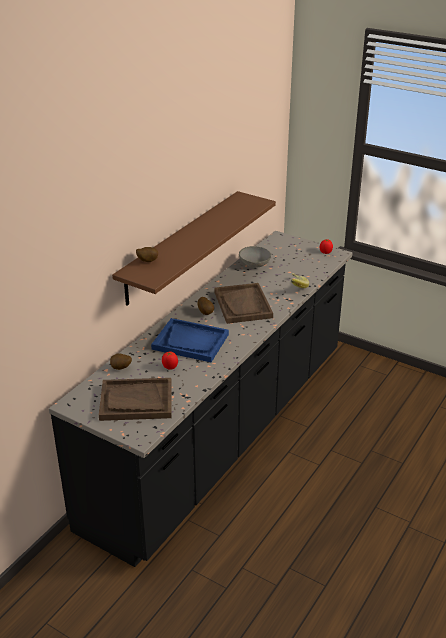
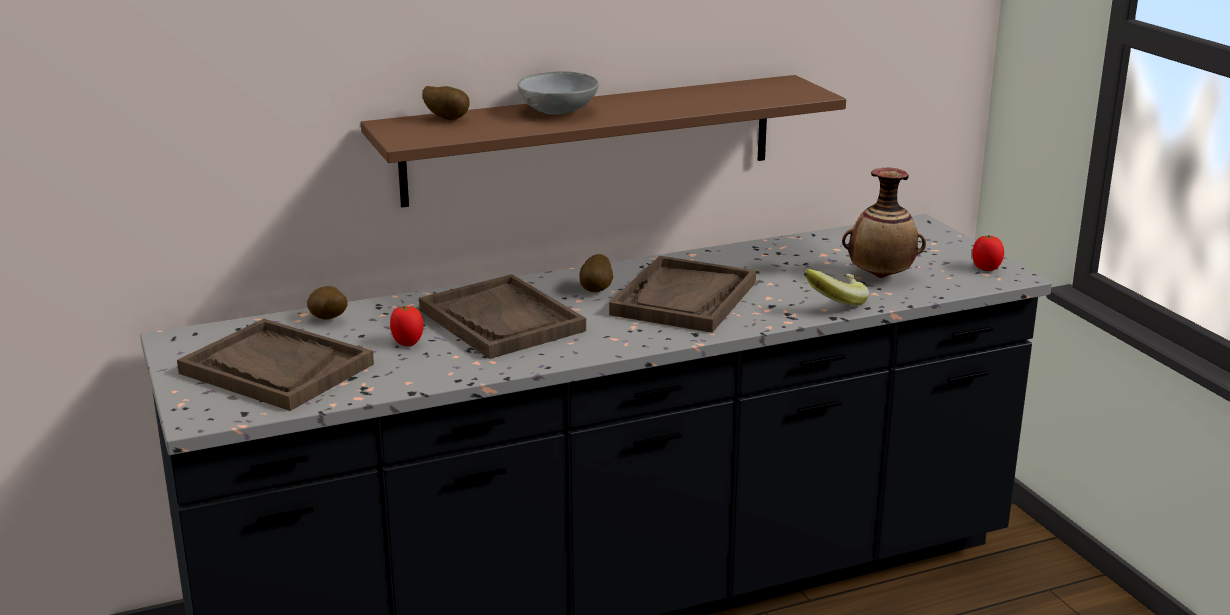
camera: 35 degrees right, 10 degrees down
(190, 342) = (502, 320): blue tray -> brown tray
(255, 264) = (804, 249): grey bowl -> grey bowl (559, 111)
(296, 269) = (880, 276): none -> vase

